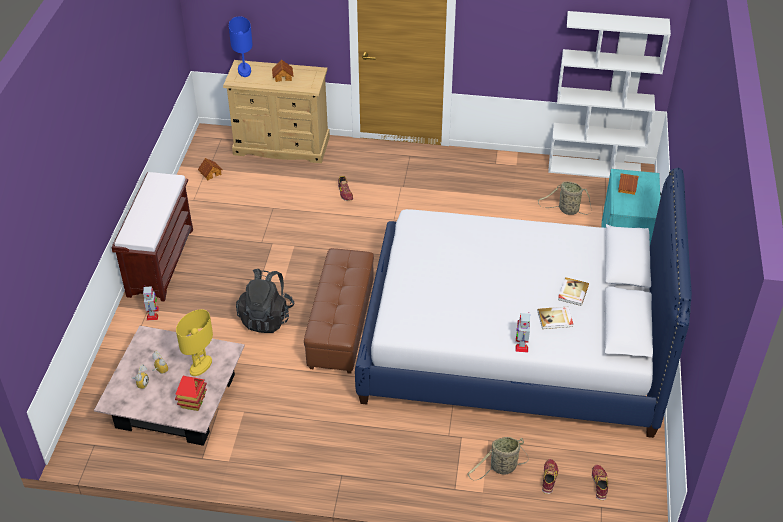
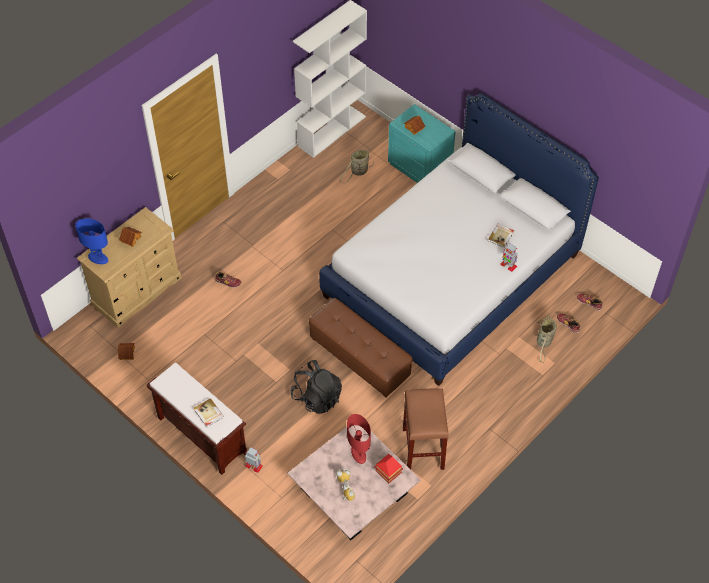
camera: 55 degrees left, 10 degrees up
(201, 366) = (359, 454): yellow table lamp -> red table lamp
(269, 432) = (423, 449): none -> brown stool
(572, 292) = (486, 214): book -> book (208, 413)

